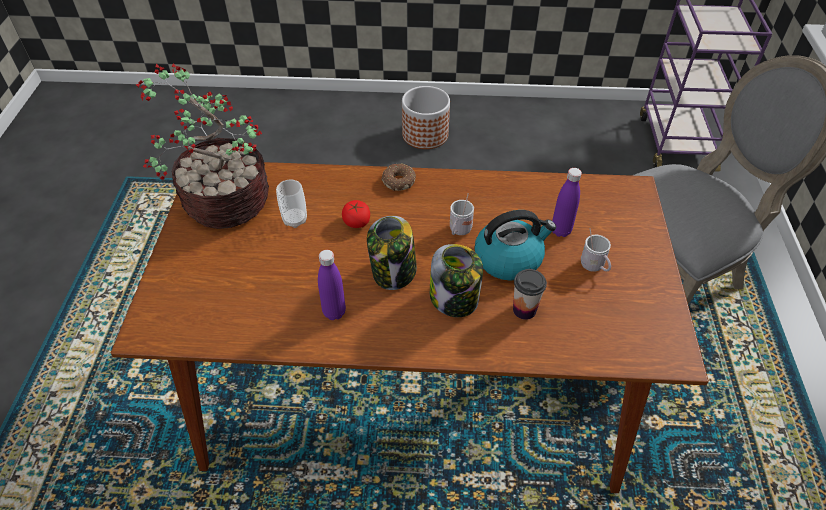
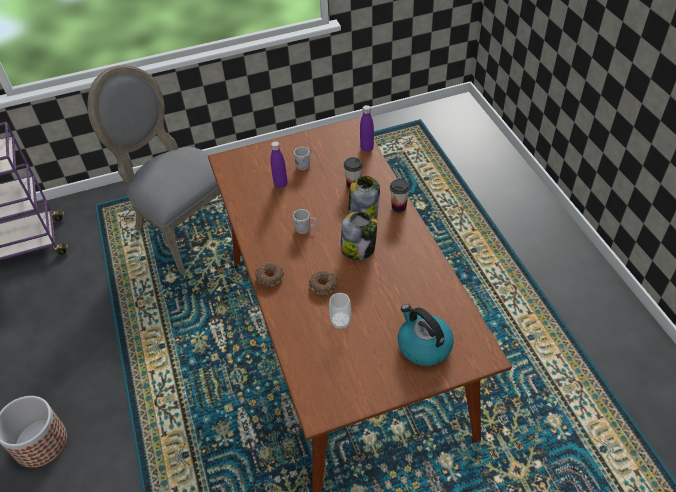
camera: 110 degrees left, 0 degrees up
(224, 202) = (345, 378): potted plant -> none
(334, 312) = (407, 264): purple bottle -> purple bottle (367, 148)
(356, 222) = (324, 285): tomato -> donut
(449, 347) = (399, 206): none -> cup
(509, 258) = (317, 200): kettle -> kettle (423, 345)

